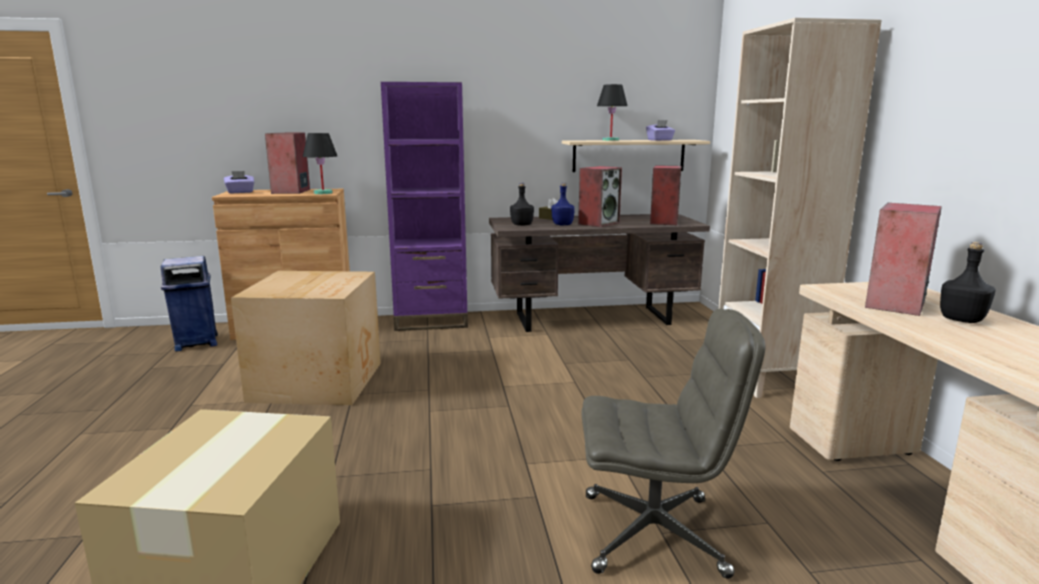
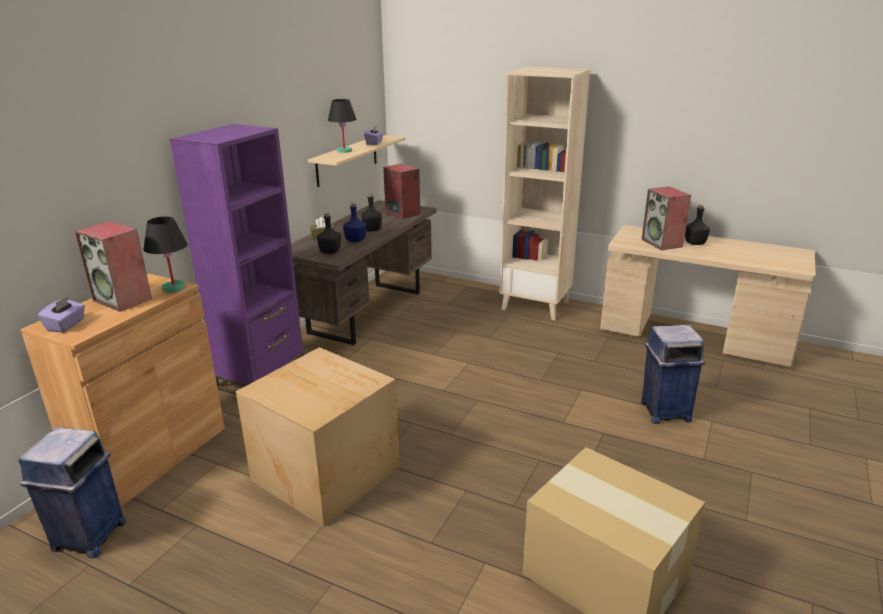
camera: 55 degrees left, 10 degrees up
(598, 223) = (372, 230): speaker -> black bottle
(654, 533) = (664, 411): grey office chair -> blue trash can

